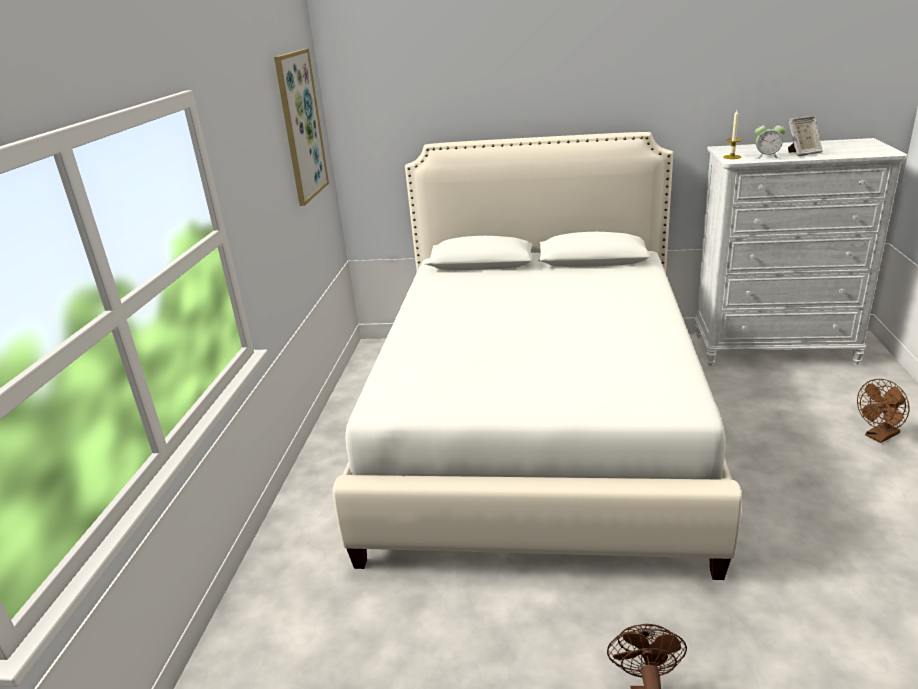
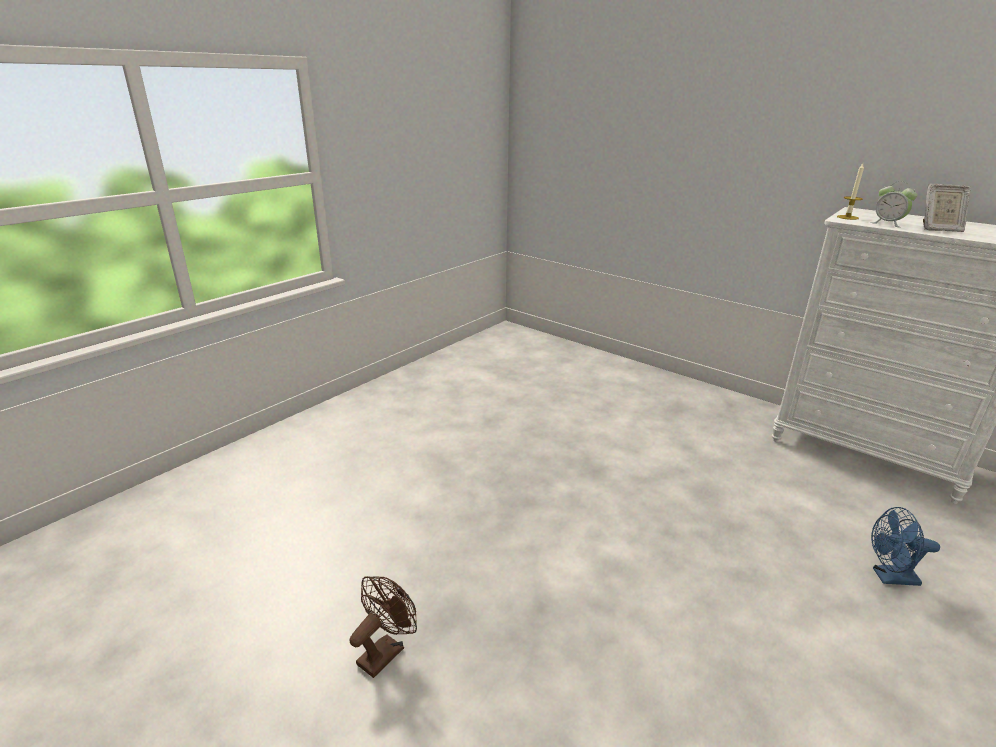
camera: 30 degrees right, 0 degrees up
(301, 126) = (463, 121): picture -> none
(538, 427) = (556, 426): white bed -> none
(879, 436) = (889, 577): brown fan -> blue fan

